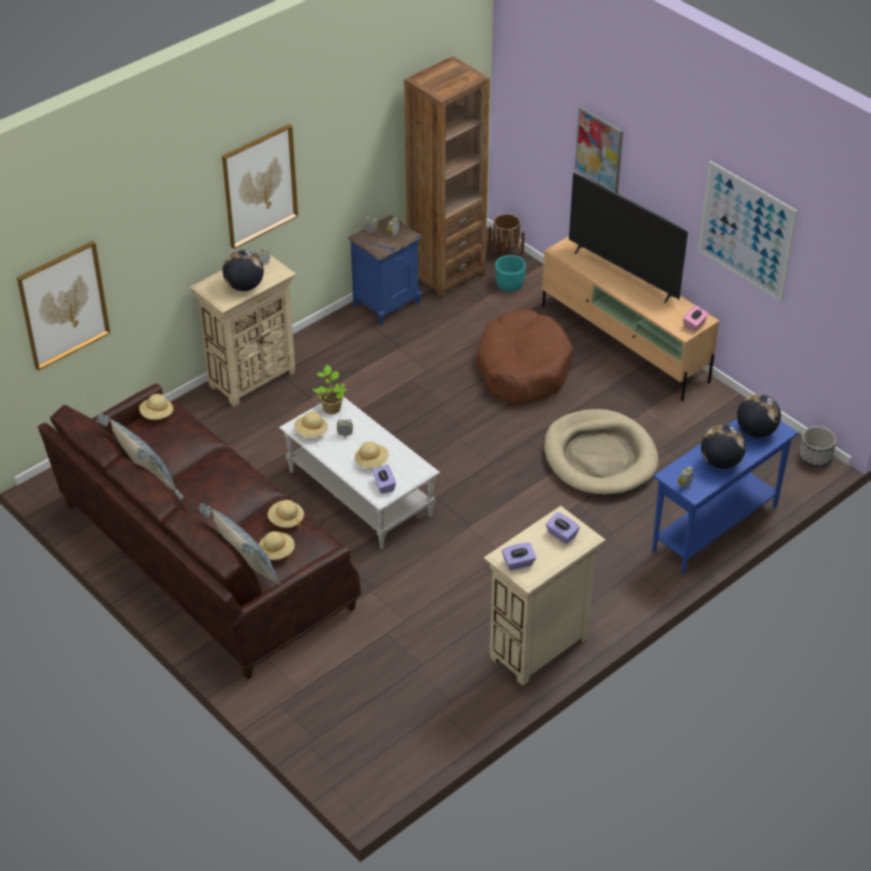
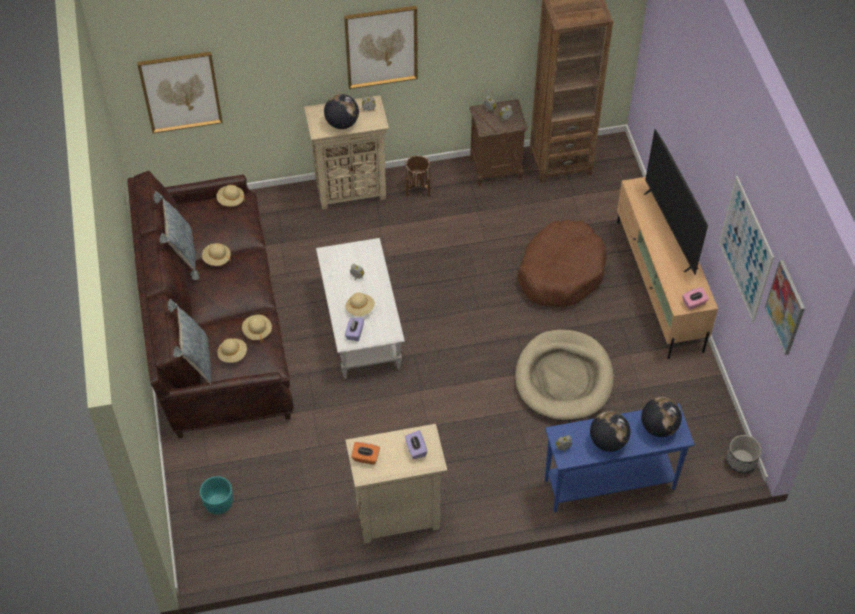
camera: 30 degrees right, 10 degrees up
(311, 432) = (334, 263): beige hat -> beige hat (217, 259)
(331, 407) = (364, 248): potted plant -> none
(387, 304) = (496, 169): blue nightstand -> brown nightstand
(505, 252) = (623, 160): brown planter -> brown planter (418, 187)
(509, 285) = (604, 192): turquoise planter -> turquoise planter (218, 503)
(518, 563) = (365, 458): purple tissue box -> orange tissue box
(599, 150) = (685, 118): picture -> picture (785, 307)

